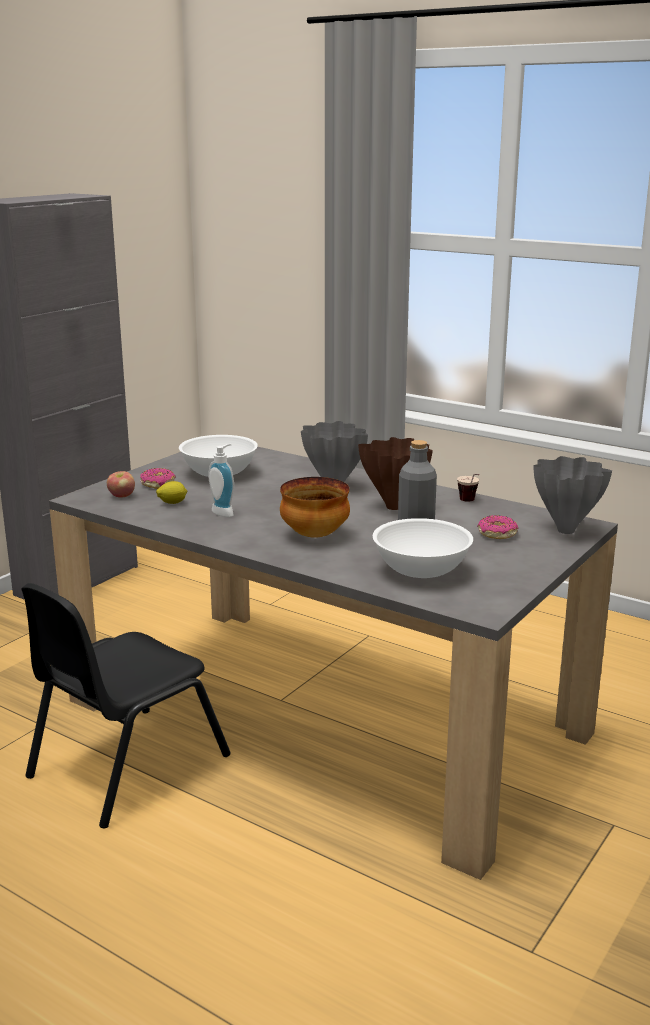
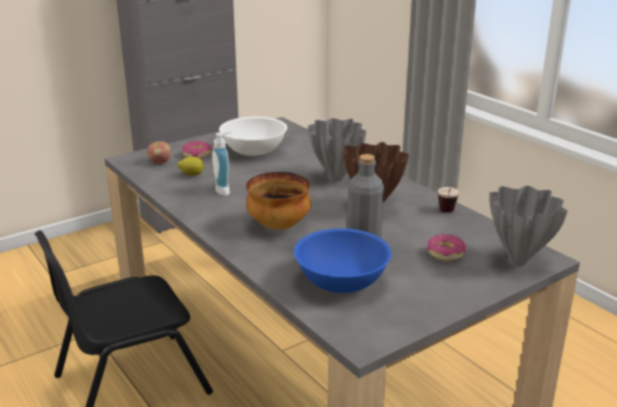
camera: 20 degrees right, 5 degrees up
(422, 570) = (342, 281): white bowl -> blue bowl

